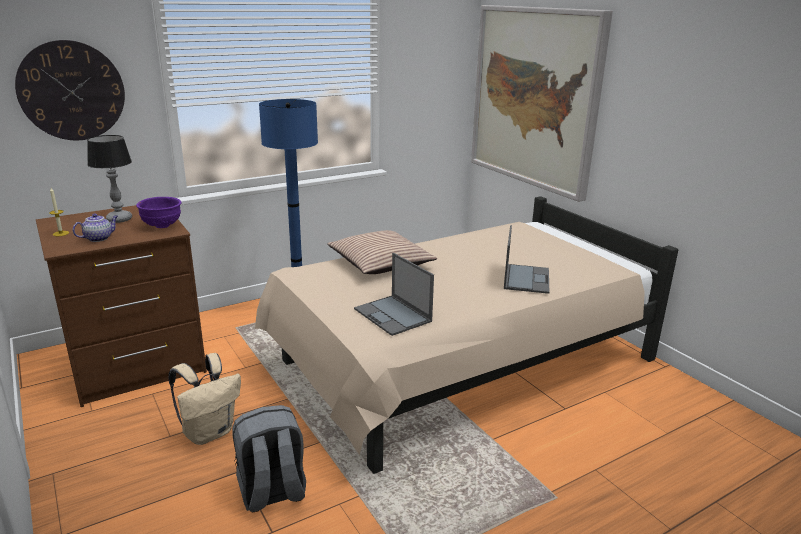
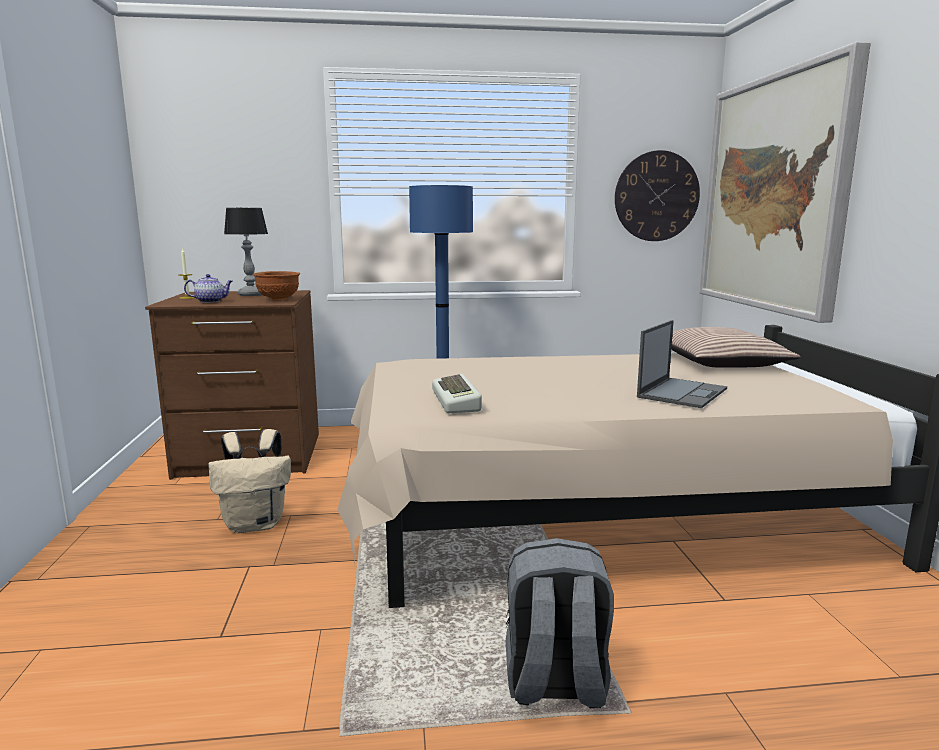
camera: 25 degrees right, 10 degrees down
(72, 91) = (240, 173): wall clock -> wall clock (656, 196)
(162, 226) = (278, 299): purple bowl -> brown bowl
(272, 492) = (260, 596): grey backpack -> grey backpack (554, 684)
(381, 263) = (503, 364): pillow -> pillow (720, 362)
(393, 315) = (458, 401): laptop -> keyboard

